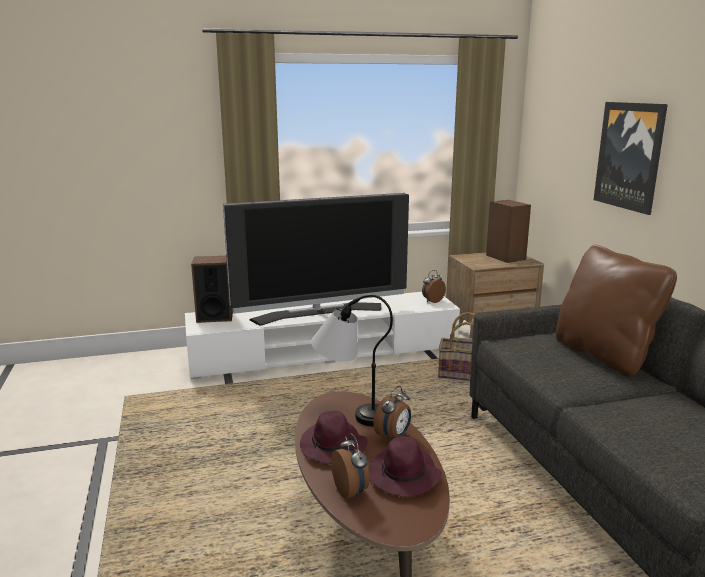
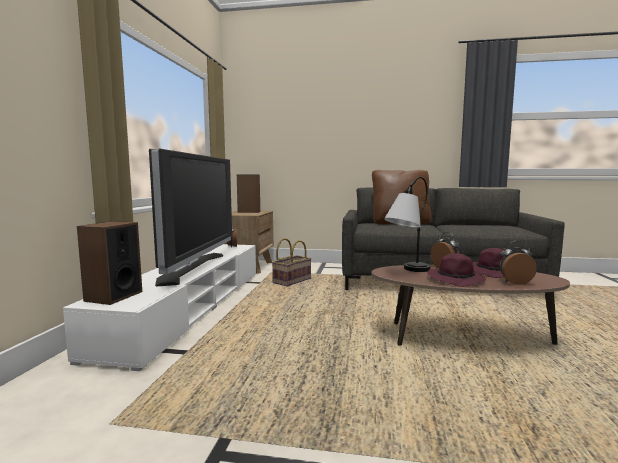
camera: 65 degrees left, 10 degrees down
(629, 156) = (331, 136): picture -> none

